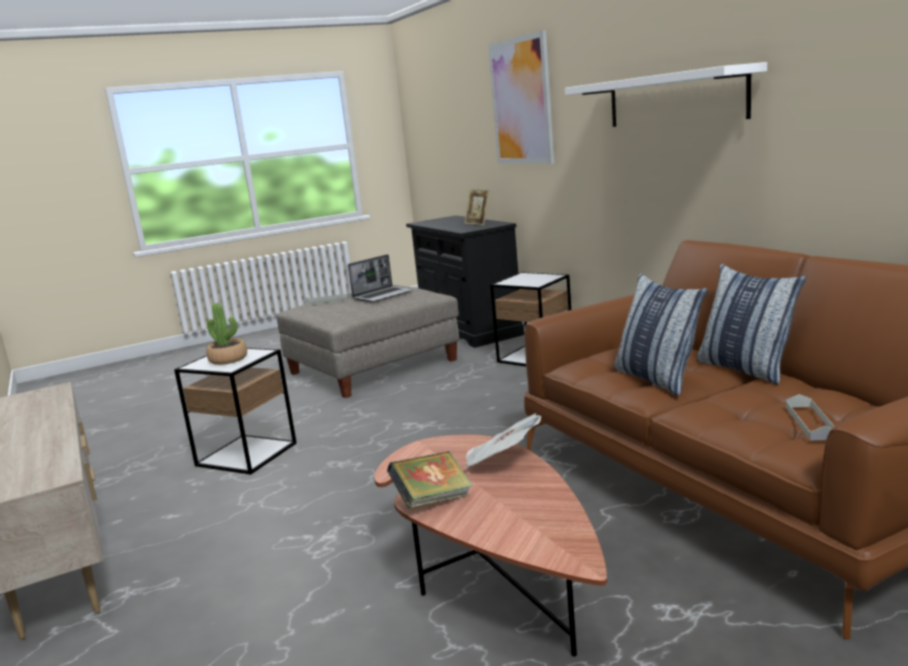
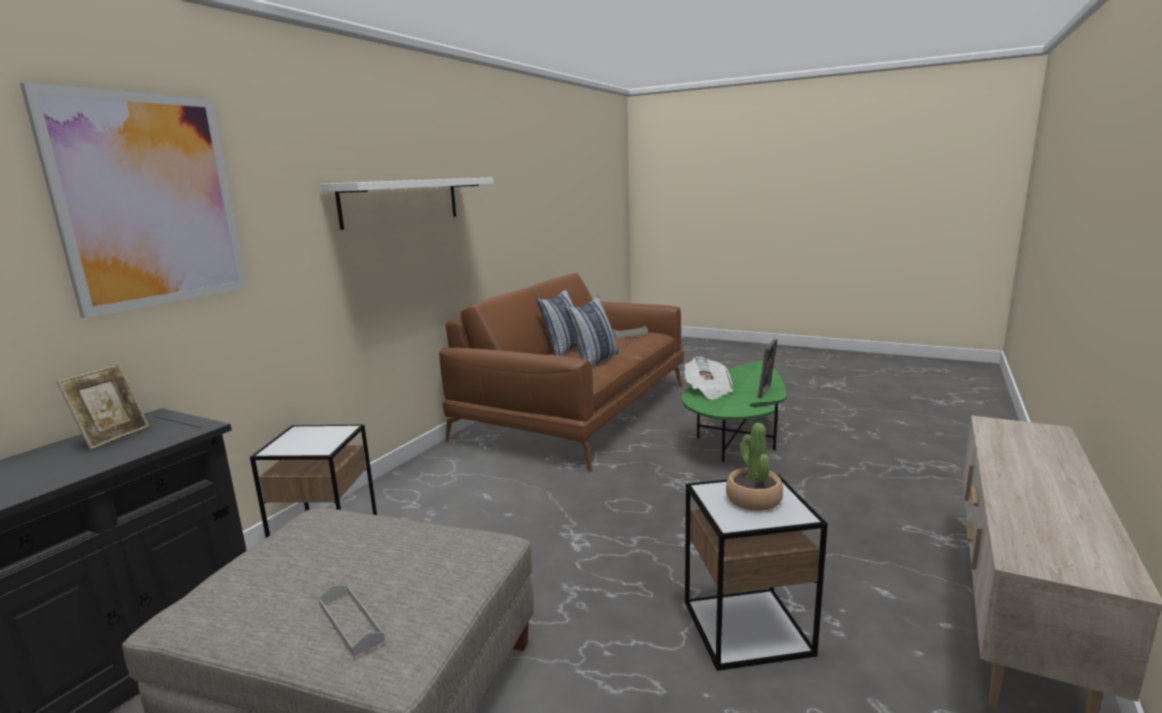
camera: 125 degrees left, 0 degrees up
(383, 295) = (326, 556): laptop -> none
(432, 500) = (766, 392): book -> picture frame
(492, 577) = (736, 439): brown coffee table -> green coffee table

